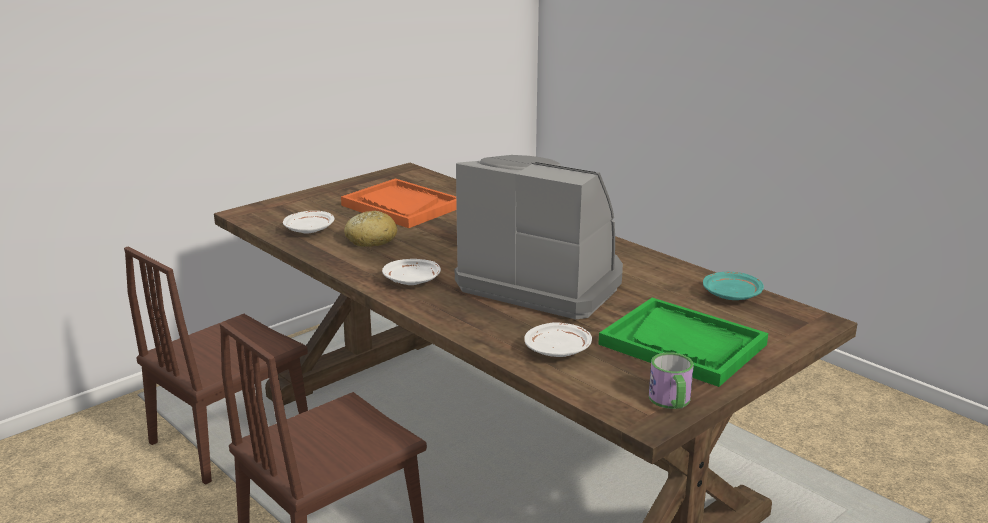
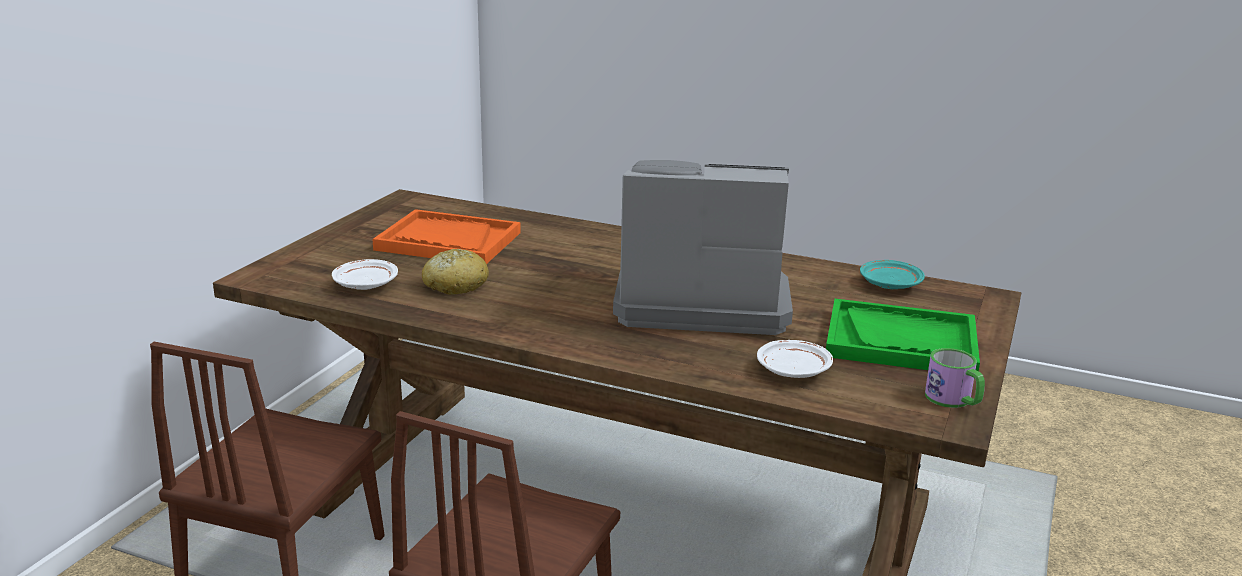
camera: 25 degrees left, 0 degrees up
(412, 281) = (558, 324): white plate -> none

